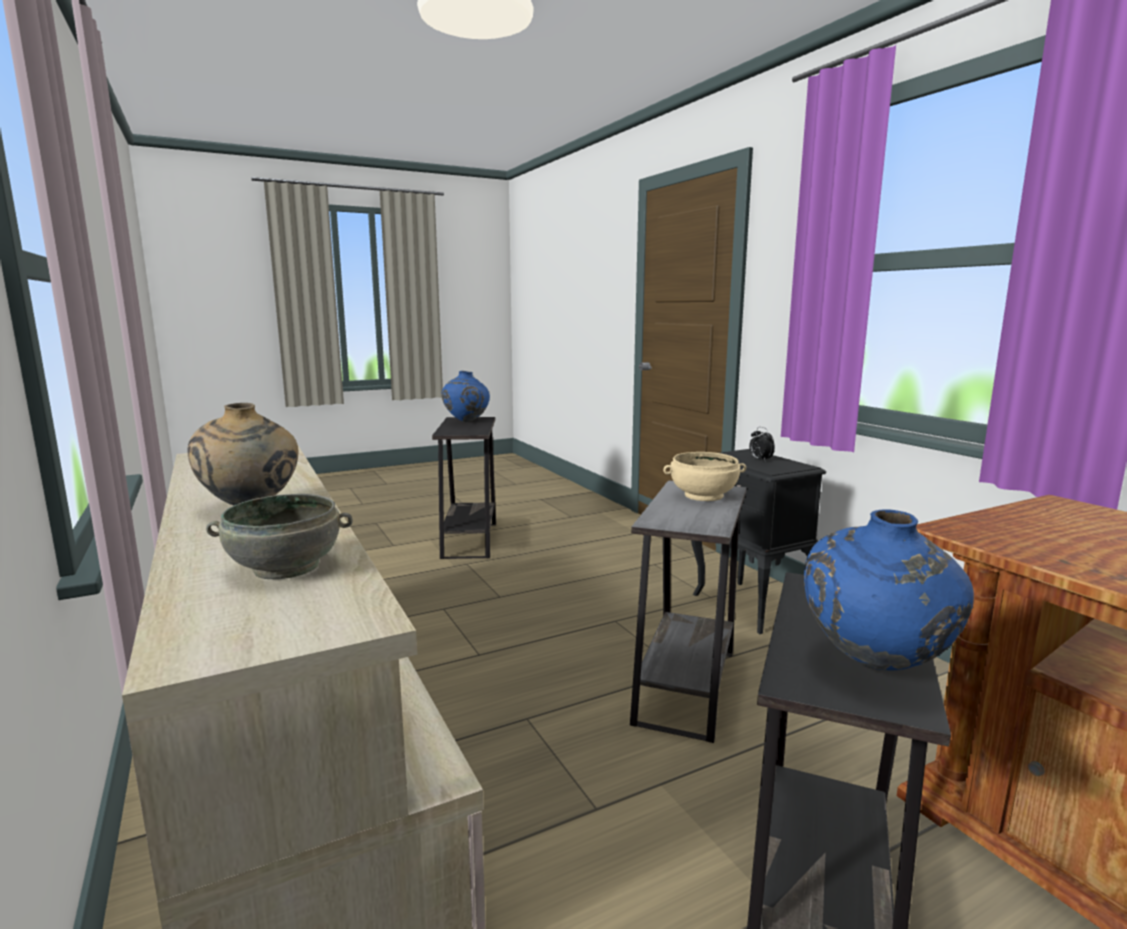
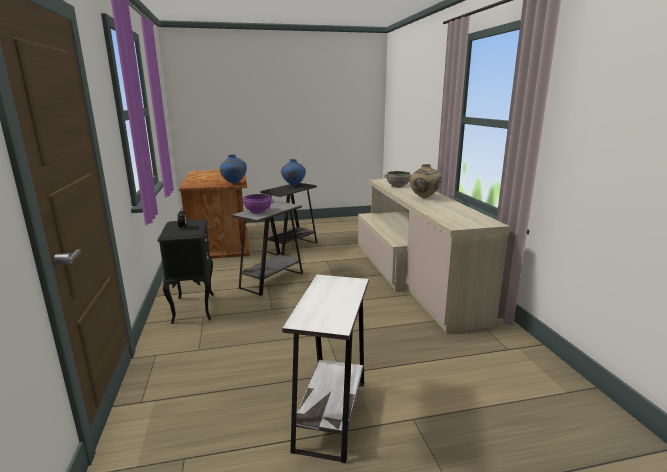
camera: 165 degrees left, 5 degrees up
(466, 422) = (327, 309): blue vase -> blue vase (234, 183)
(470, 540) = (331, 415): black side table -> white side table
(703, 495) = (257, 211): beige bowl -> purple bowl

